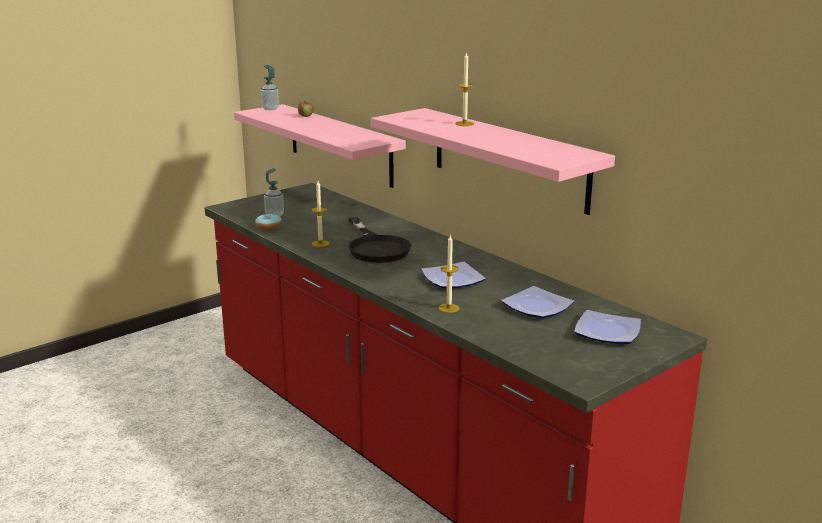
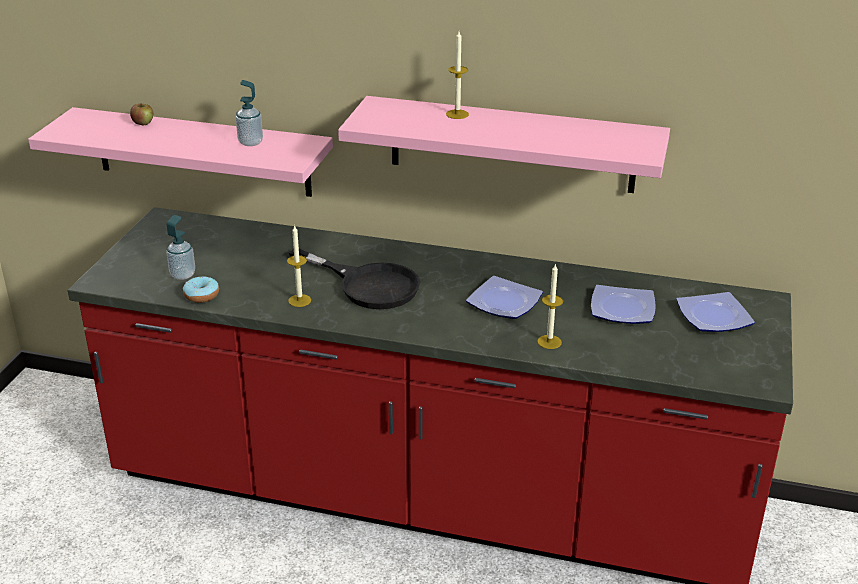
camera: 35 degrees left, 10 degrees up
(270, 109) = (72, 121): soap dispenser -> soap dispenser (250, 142)

